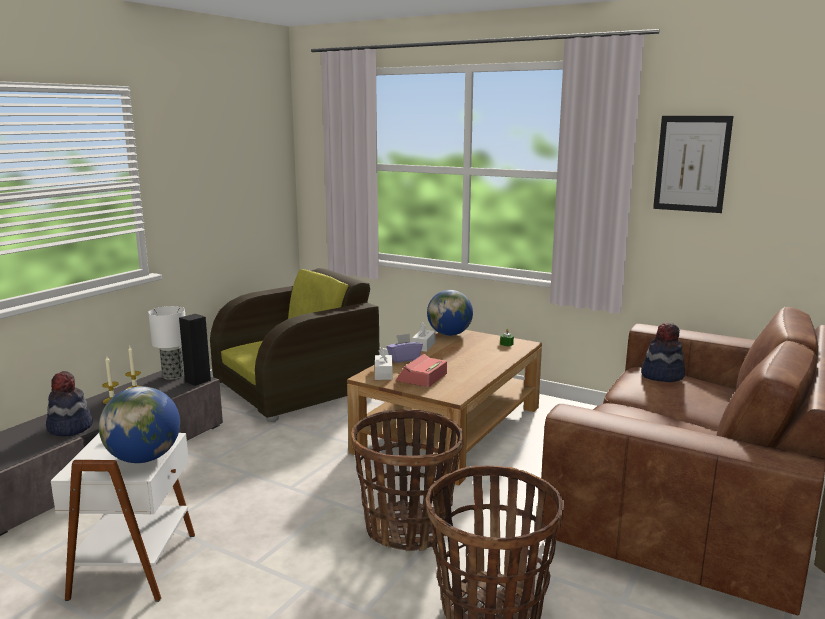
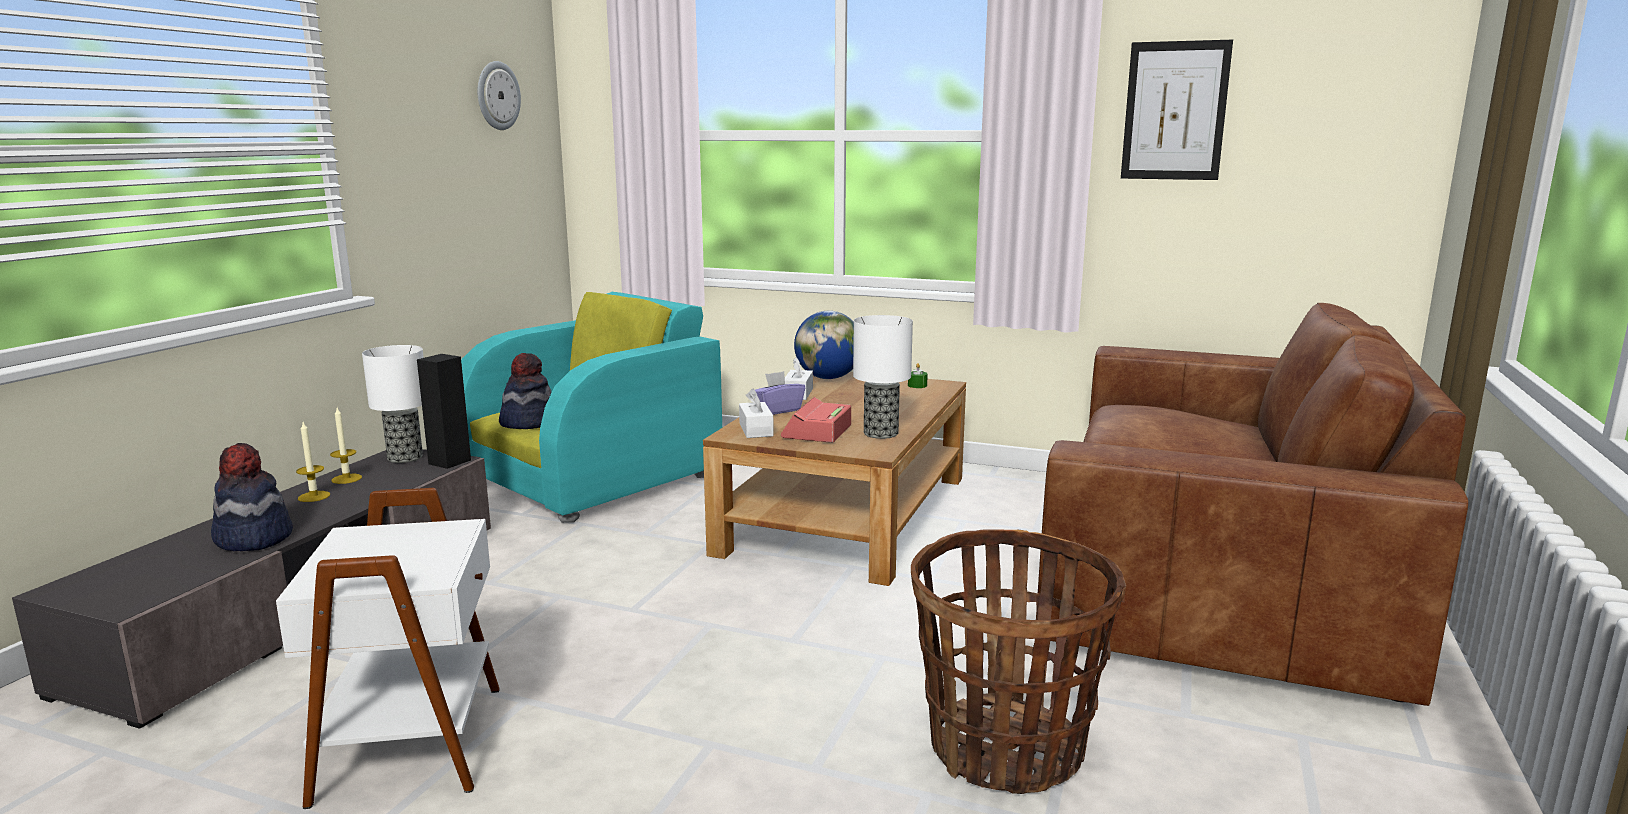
camera: 10 degrees left, 0 degrees up
(144, 458) = (430, 557): globe -> none
(250, 142) = (497, 95): none -> wall clock
(297, 389) = (593, 477): brown armchair -> turquoise armchair
(407, 529) = (836, 650): basket -> none
(464, 382) = (882, 433): none -> table lamp
(662, 375) = (1155, 410): hat -> hat (528, 422)

